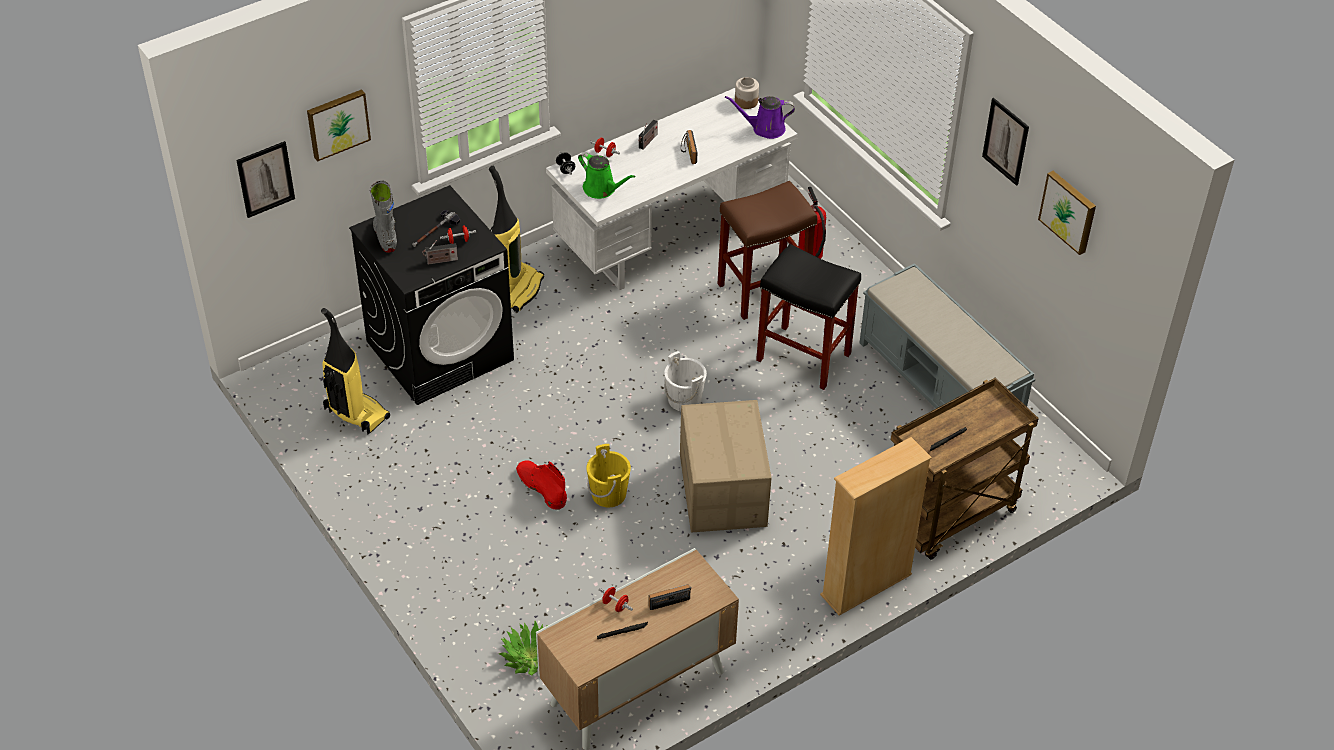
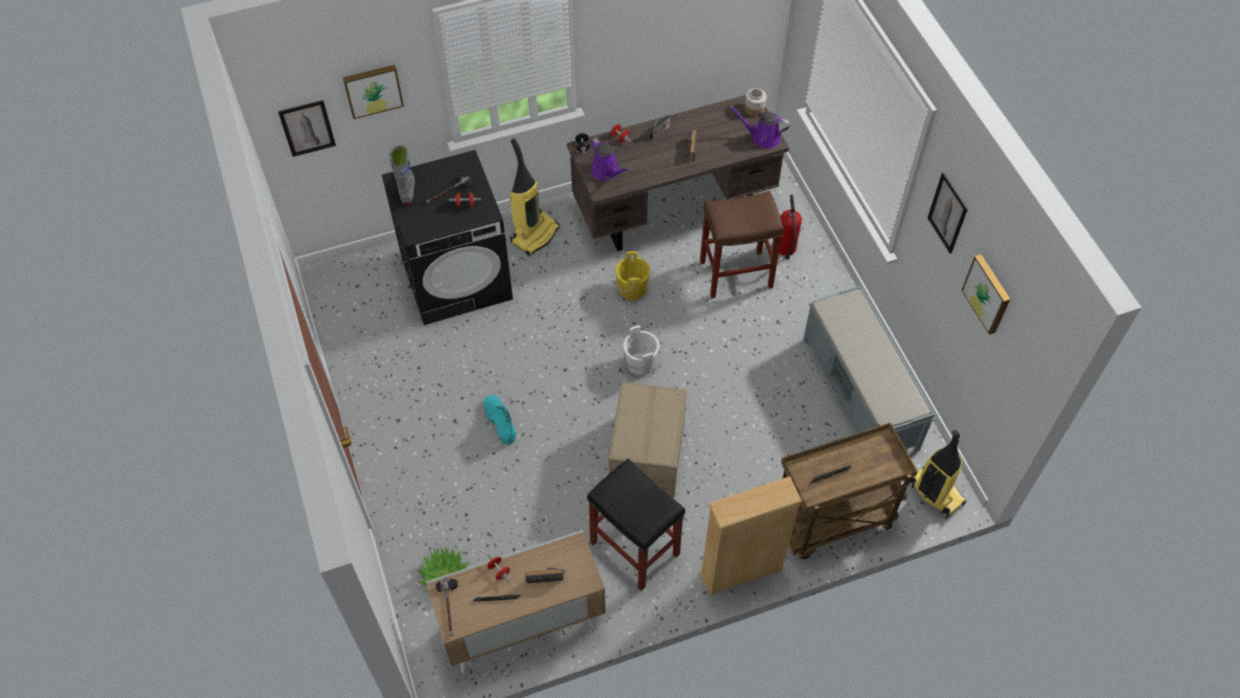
camera: 15 degrees right, 10 degrees up
(355, 414) = (373, 323): vacuum cleaner -> vacuum cleaner (934, 493)
(440, 261) = (445, 220): radio -> none
(541, 487) = (499, 421): red boot -> turquoise boot
(572, 651) = (449, 607): none -> hammer
(602, 189) = (607, 171): green watering can -> purple watering can
(608, 494) = (552, 439): yellow bucket -> yellow bucket (632, 289)
(671, 237) = (674, 210): white desk -> brown desk
(802, 357) = (750, 343): black stool -> black stool (633, 548)

